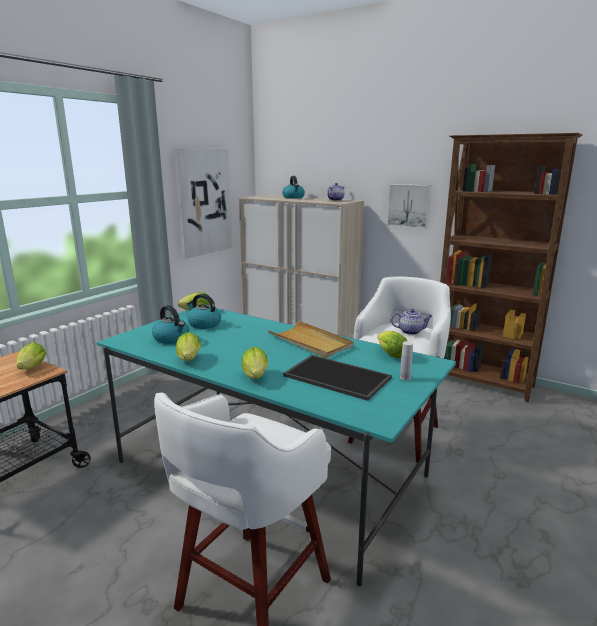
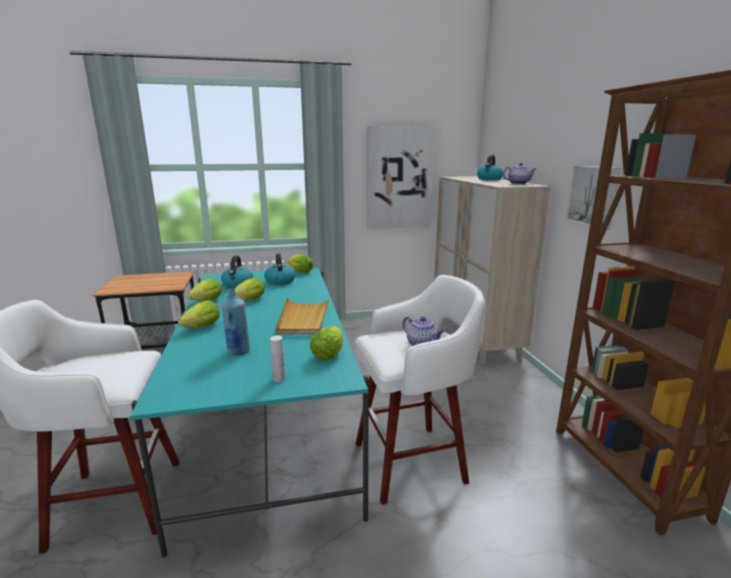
camera: 45 degrees right, 0 degrees up
(31, 368) = (173, 282): lettuce -> lettuce (248, 301)
(335, 377) = (238, 351): tray -> blue bottle

